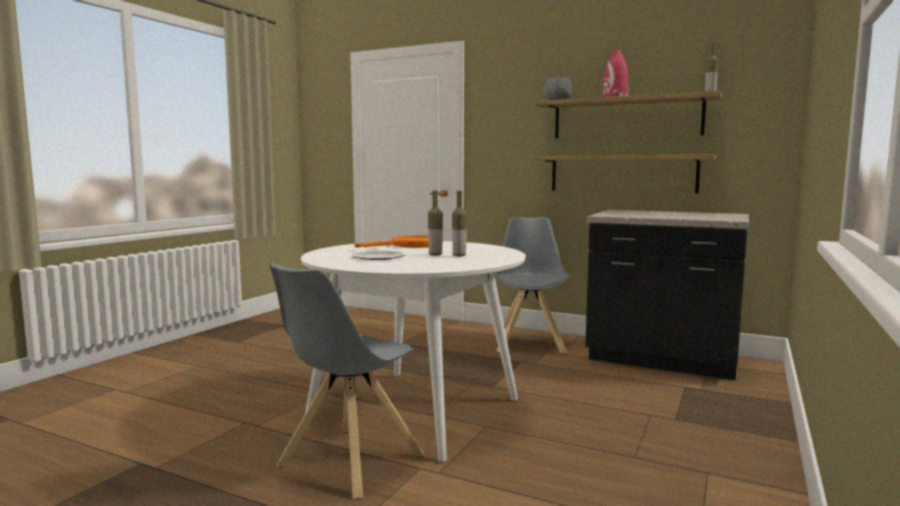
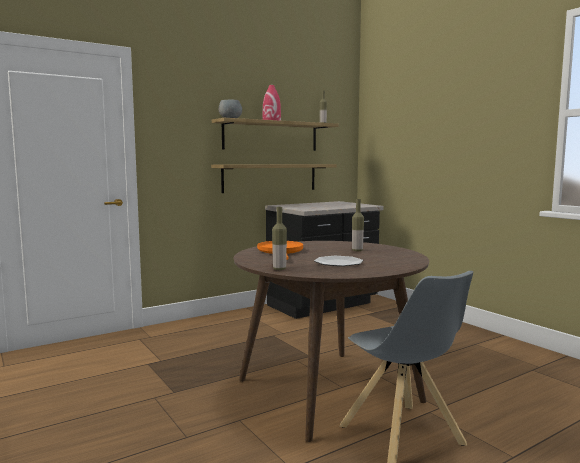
camera: 60 degrees left, 0 degrees up
(415, 410) = (328, 391): white dining table -> brown dining table
(435, 255) = (345, 253): bottle -> bottle (279, 269)
(529, 343) = (239, 323): grey chair -> none

